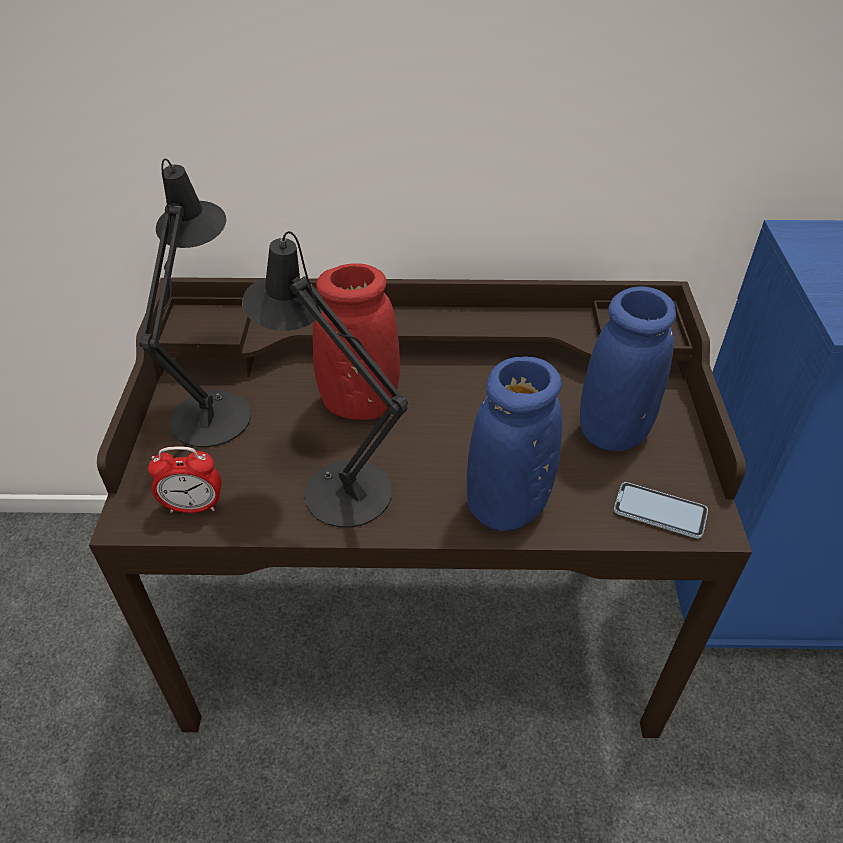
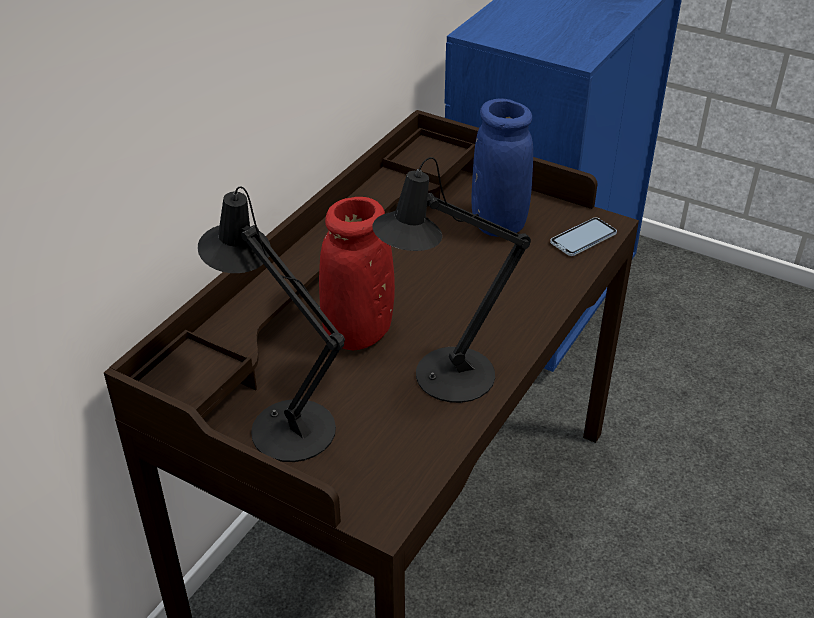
camera: 60 degrees left, 5 degrees down
(194, 506) = (399, 471): alarm clock -> none
(507, 506) = (529, 300): blue vase -> none

